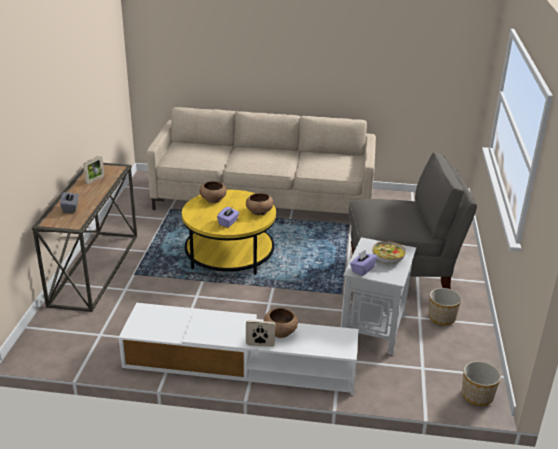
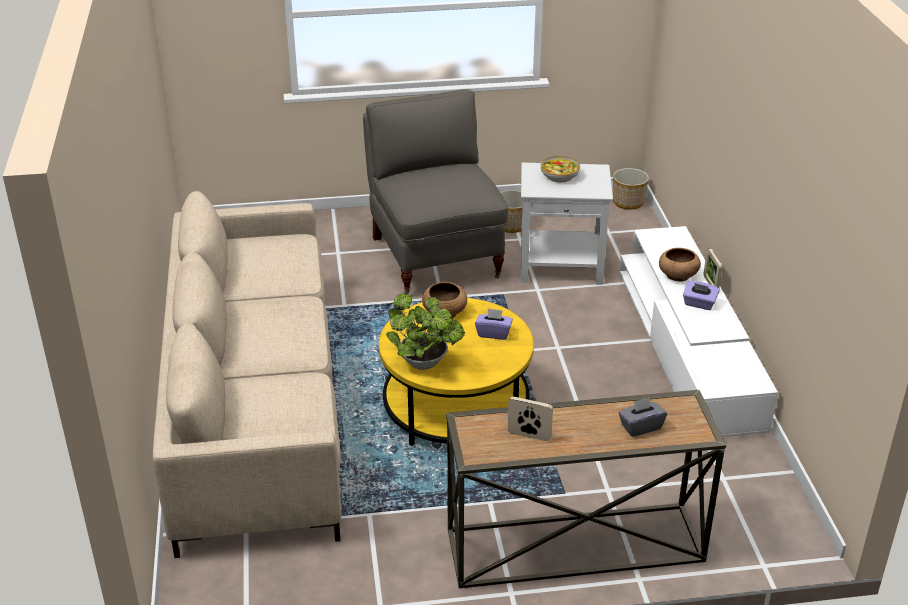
camera: 105 degrees left, 5 degrees up
(213, 199) = (426, 364): brown bowl -> potted plant
(362, 269) = (595, 188): purple tissue box -> purple tissue box (699, 304)

